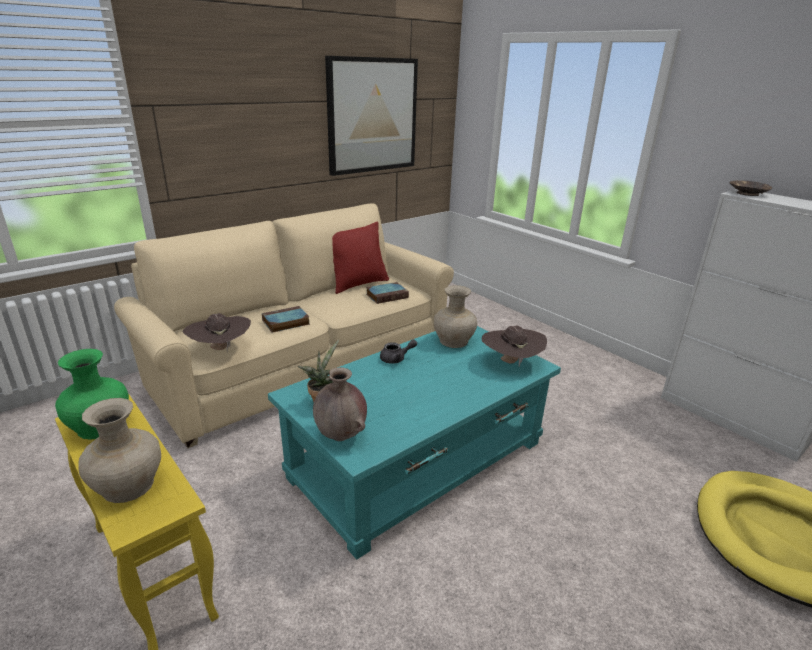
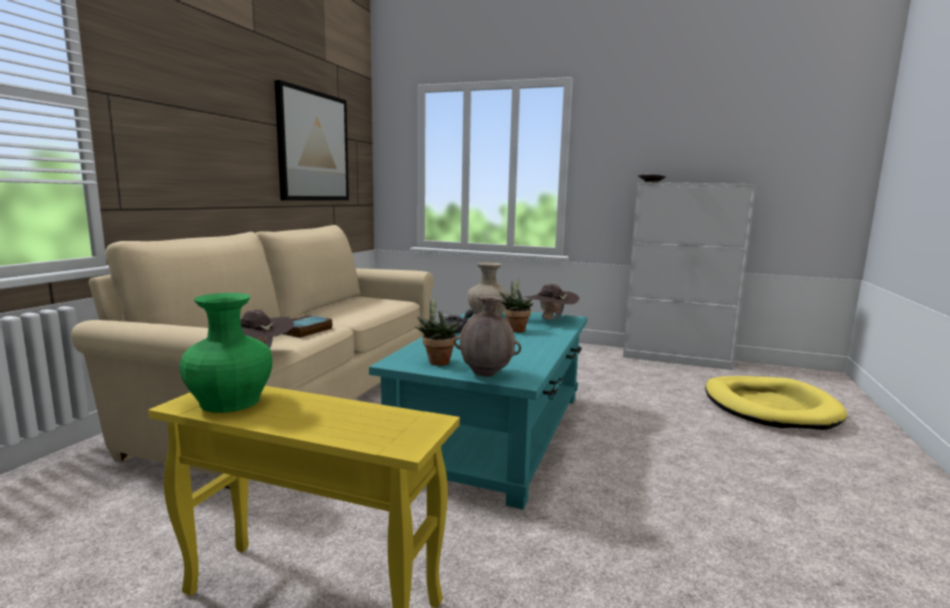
camera: 30 degrees left, 15 degrees down
(127, 486) = (350, 426): beige vase -> none
(358, 284) = (340, 303): red pillow -> none
(387, 295) = (381, 305): book -> none
(453, 371) = (515, 329): none -> potted plant

